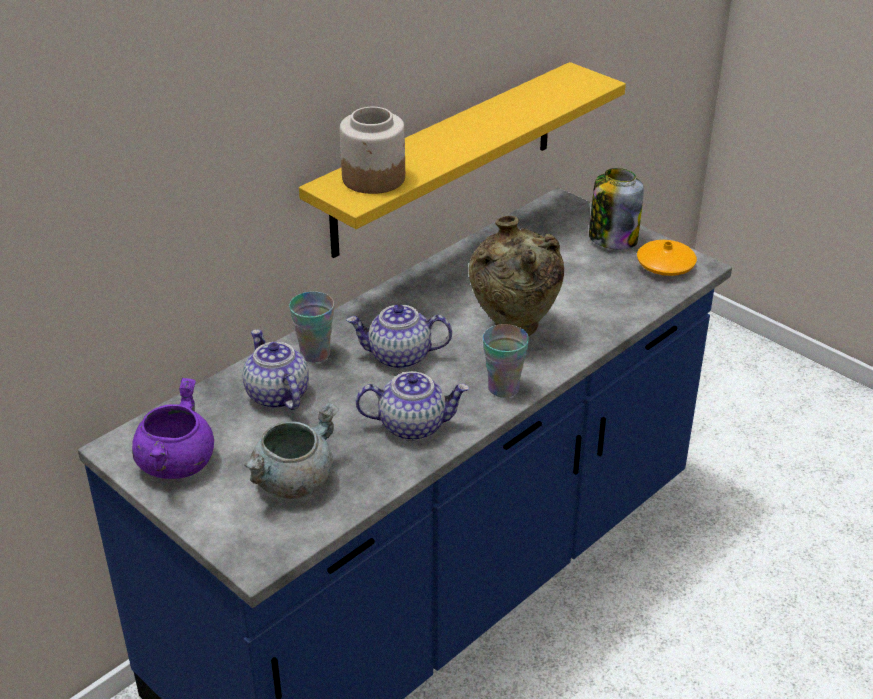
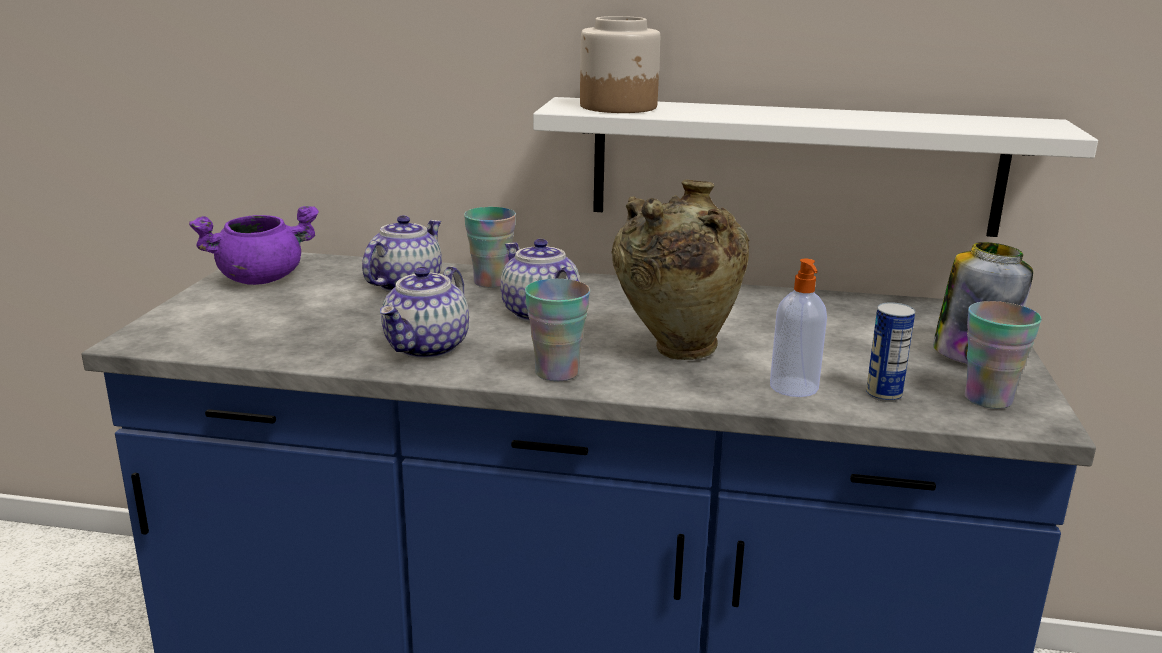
camera: 55 degrees right, 15 degrees down
(293, 481) = (275, 323): grey cooking pot -> none
(413, 425) = (427, 348): teapot -> teapot turned 60 degrees clockwise
(445, 159) = (794, 166): yellow shelf -> white shelf
(600, 316) = (794, 388): none -> soap dispenser
(633, 293) = (883, 394): none -> can
(665, 265) = (988, 399): orange vase -> cup

